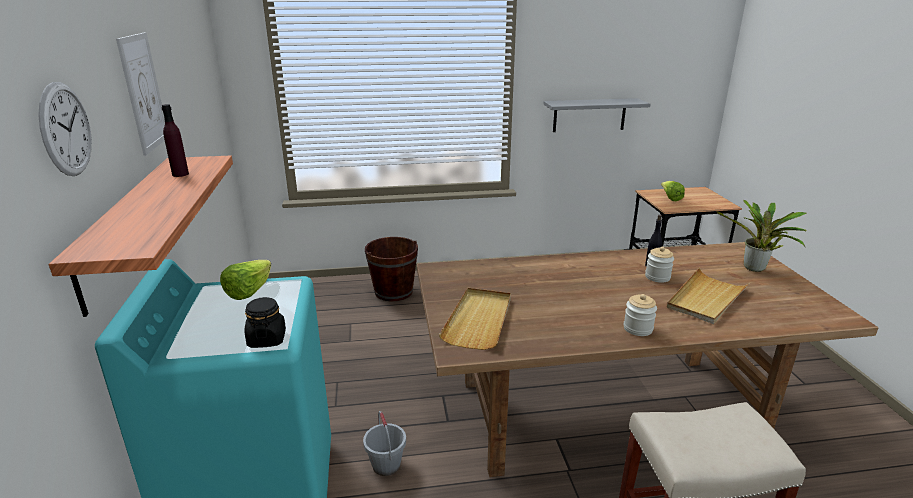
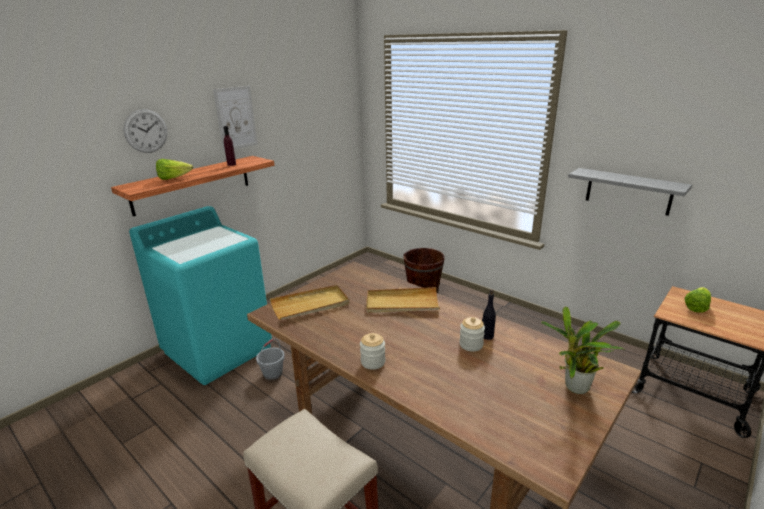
camera: 50 degrees right, 0 degrees up
(249, 292) = (223, 235): lettuce -> lettuce (173, 178)
(267, 339) = (184, 256): black jar -> none
(706, 299) = (467, 378): beige tray -> beige tray (402, 303)

